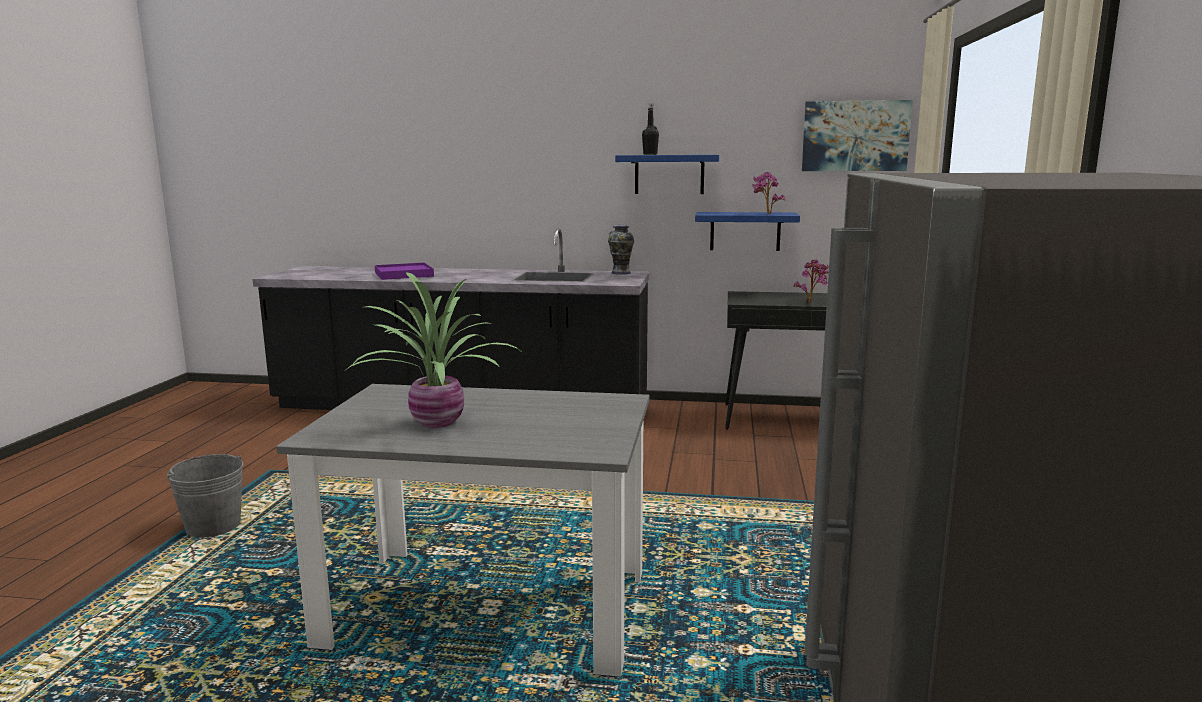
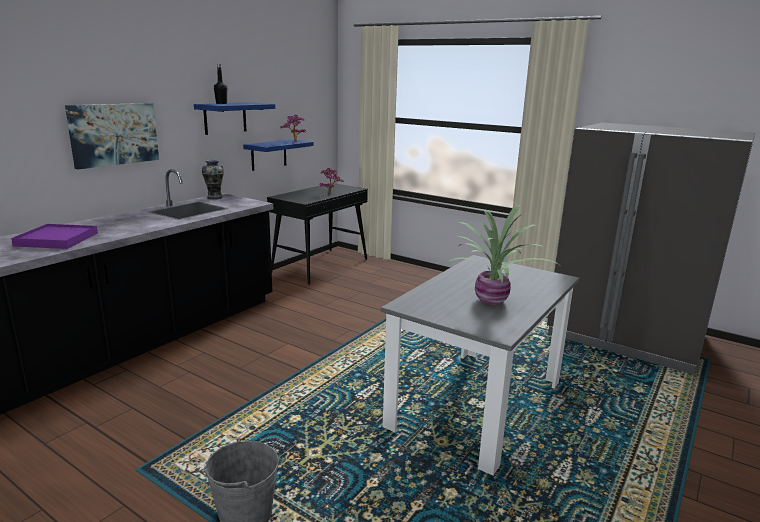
camera: 65 degrees left, 5 degrees up
(855, 136) = (313, 89): picture -> picture (114, 134)

